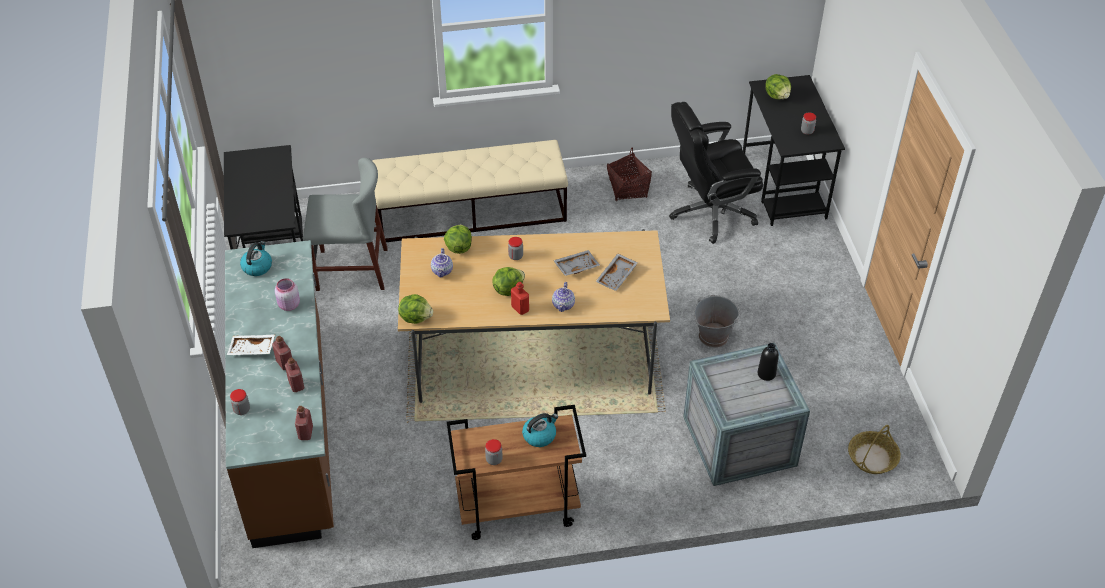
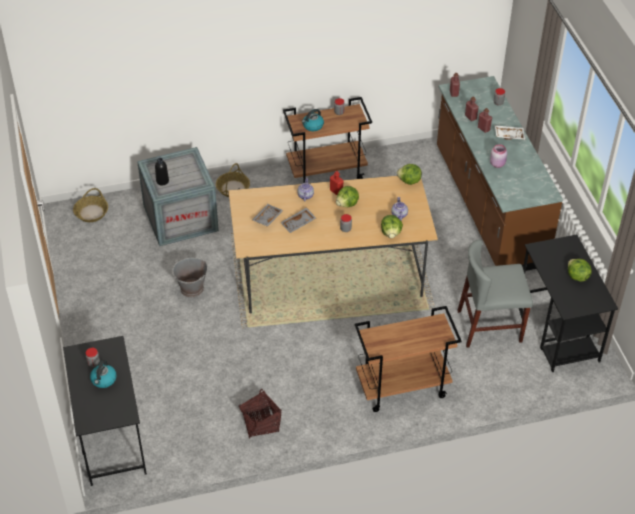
camera: 175 degrees right, 0 degrees up
(257, 266) = (532, 188): kettle -> kettle (104, 380)
(472, 212) = (402, 388): beige bench -> brown cart
(664, 487) = (233, 188): none -> basket
(710, 212) = (184, 402): black office chair -> none
(777, 96) = (114, 404): lettuce -> lettuce (577, 276)

